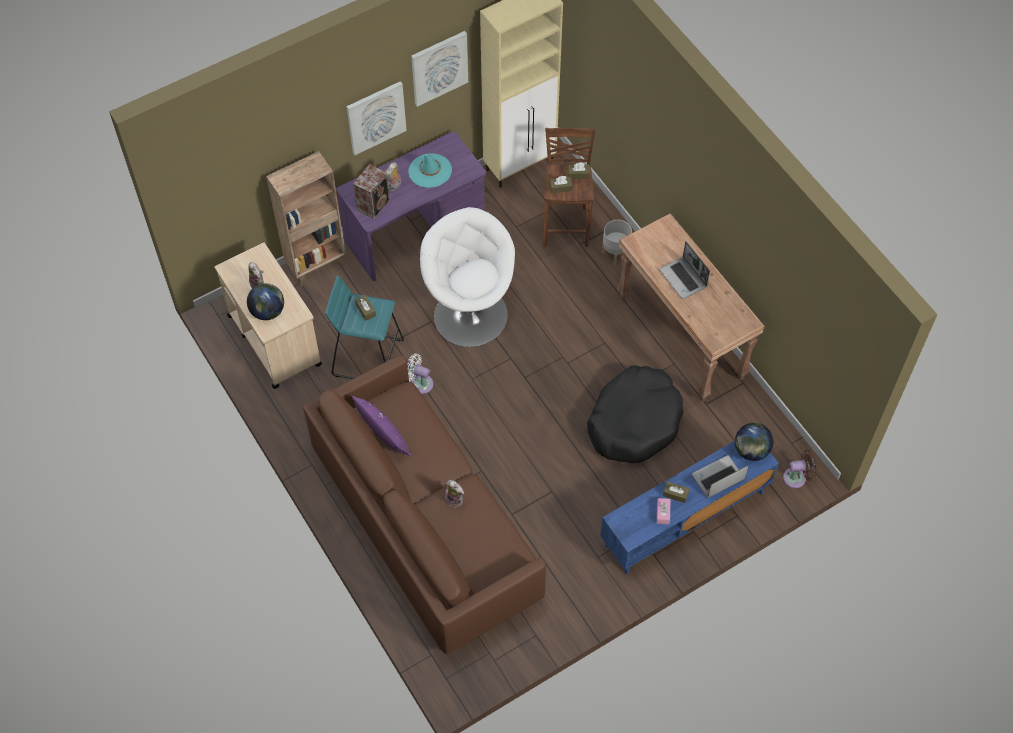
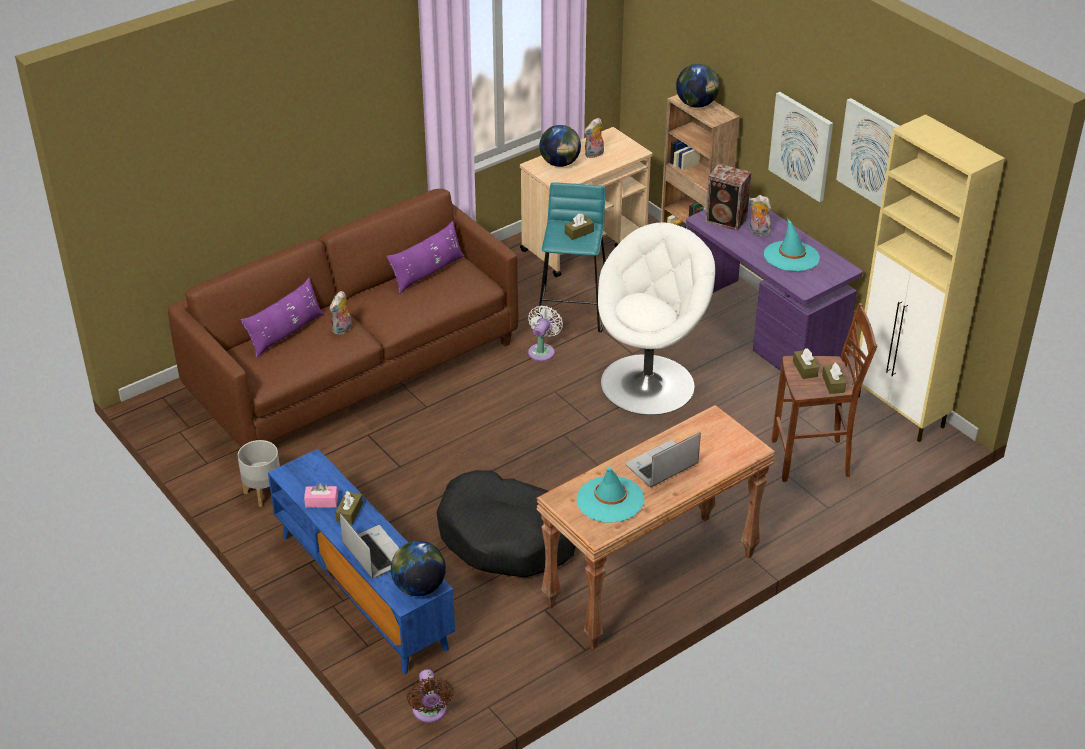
camera: 85 degrees right, 20 degrees down
(294, 177) = (696, 104): none -> globe
(455, 543) = (285, 333): none -> purple pillow
(615, 252) = (780, 509): grey planter -> grey planter (263, 493)
(716, 312) = (610, 500): none -> turquoise hat

